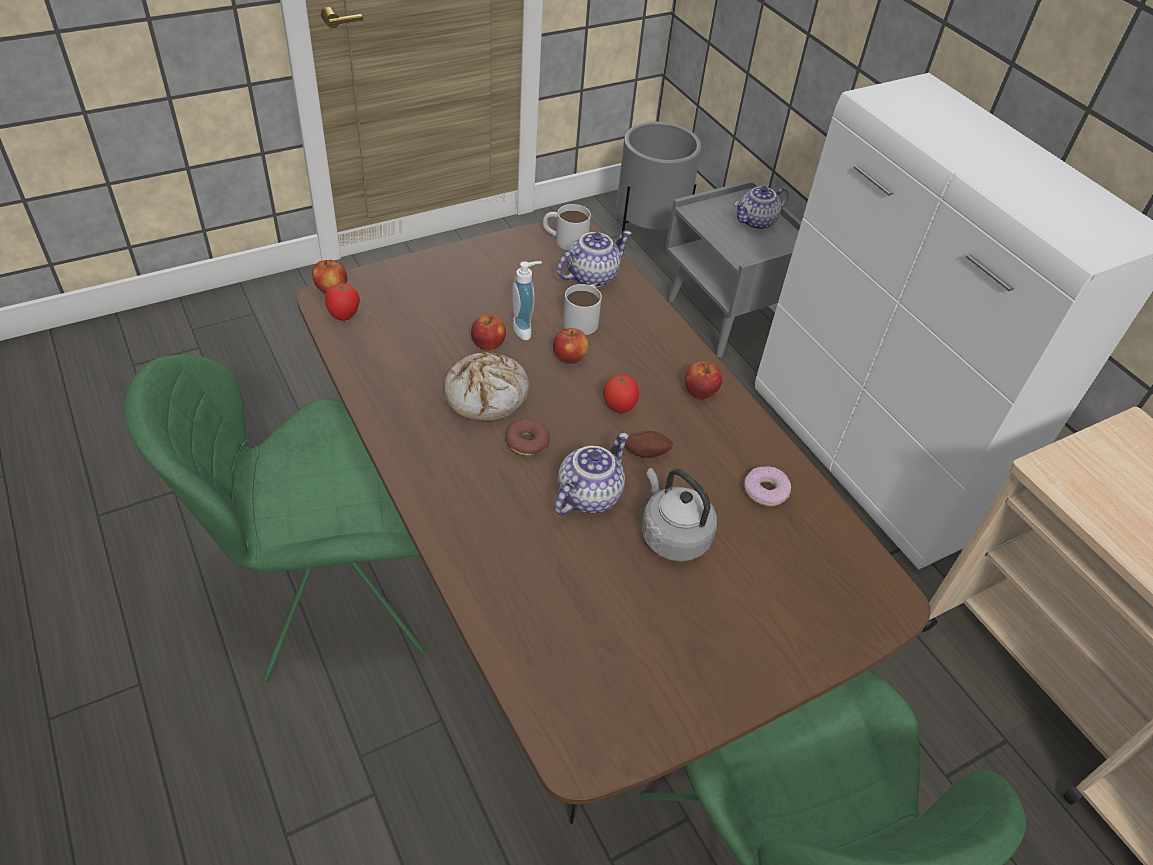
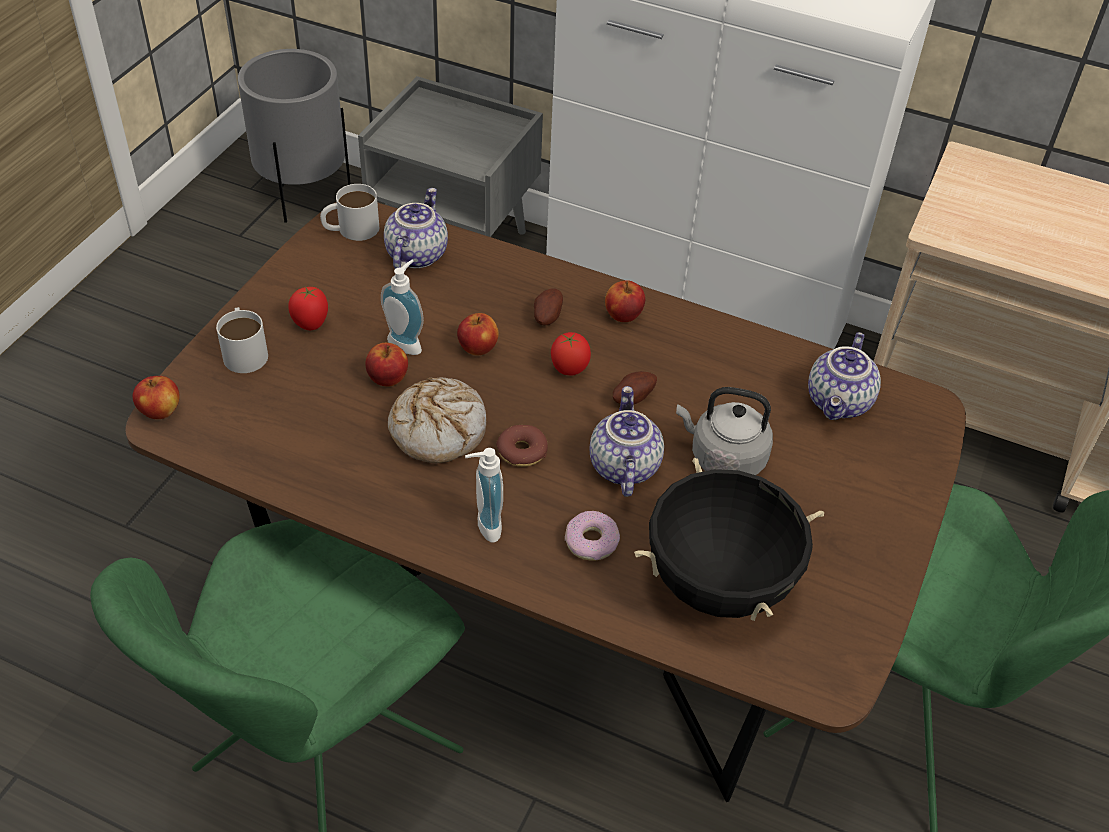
camera: 35 degrees left, 0 degrees up
(344, 316) = (207, 432): tomato -> tomato (311, 325)
(449, 475) = (484, 526): none -> soap dispenser
(572, 622) = (719, 583): none -> black cooking pot
(583, 318) = (451, 302): white mug -> white mug (244, 350)
(641, 363) = (546, 316): none -> potato
(756, 222) = (457, 122): teapot -> teapot (840, 403)
(766, 491) = (758, 373): donut -> donut (592, 541)

